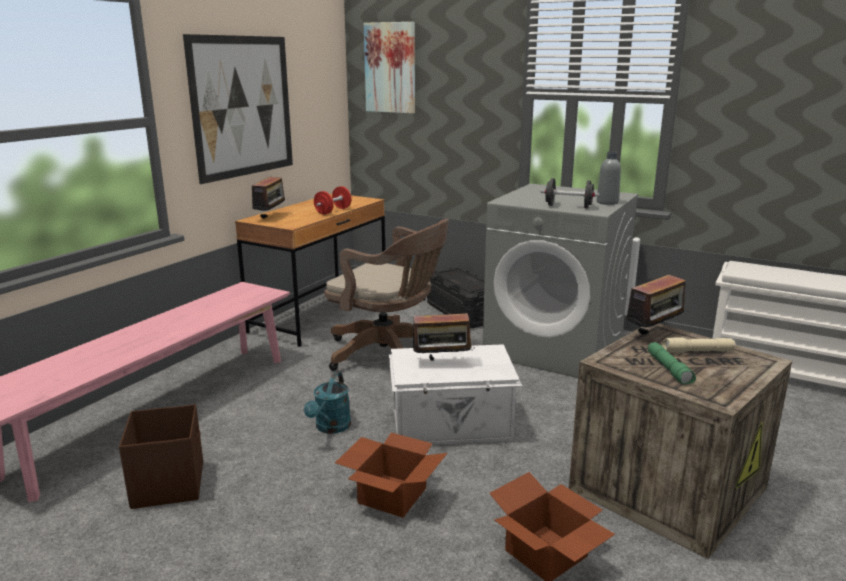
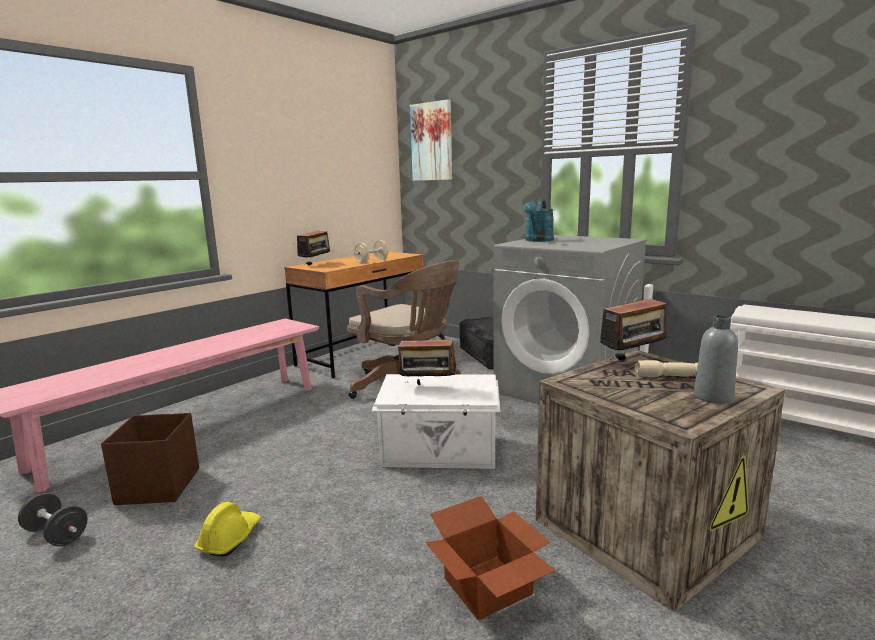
camera: 10 degrees right, 5 degrees down
(243, 107) = (294, 170): picture -> none
(278, 532) = (229, 538): none -> yellow hard hat
(330, 428) = (326, 446): turquoise watering can -> turquoise watering can (538, 240)
(333, 211) = (371, 261): red dumbbell -> beige dumbbell
(391, 494) = (353, 511): cardboard box -> none
(568, 206) = (569, 246): black dumbbell -> black dumbbell (56, 535)
(607, 202) = (610, 244): grey bottle -> grey bottle (713, 397)
(669, 369) = (635, 391): green flashlight -> none

